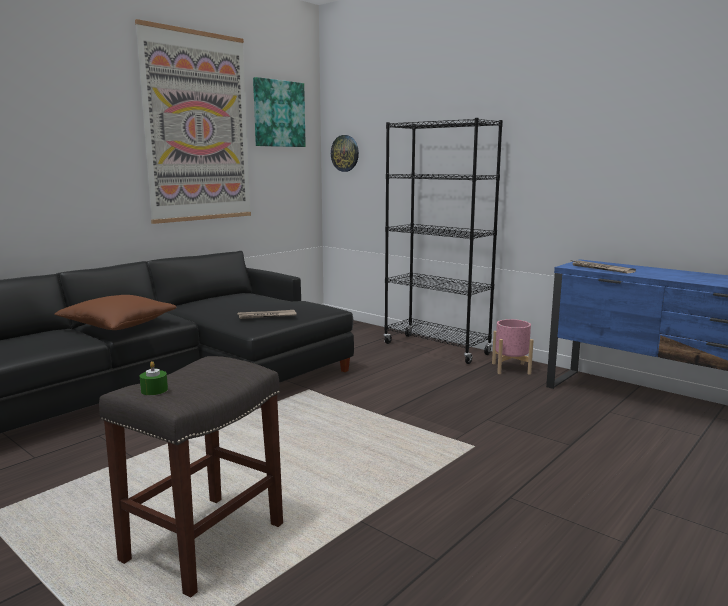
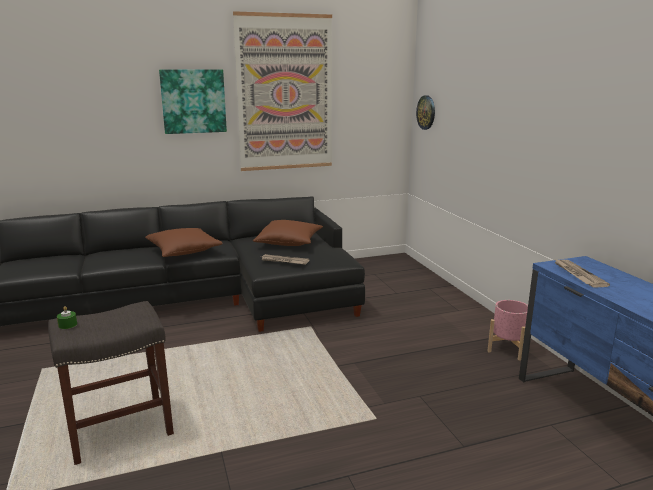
camera: 30 degrees right, 5 degrees up
(244, 301) = (289, 242): none -> brown pillow
(278, 114) = (366, 77): picture -> picture (193, 101)
(436, 349) = (461, 311): black bookcase -> none

